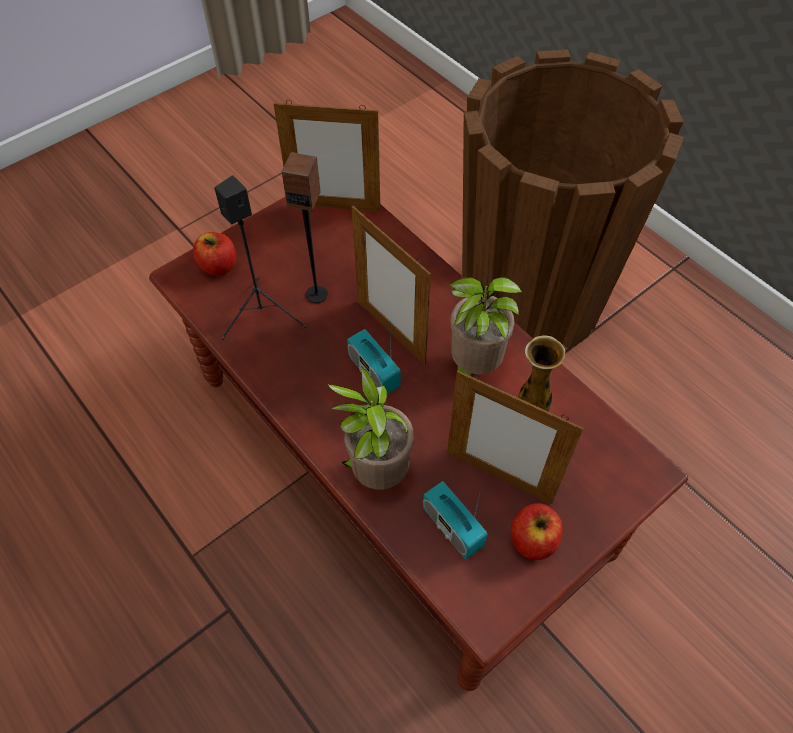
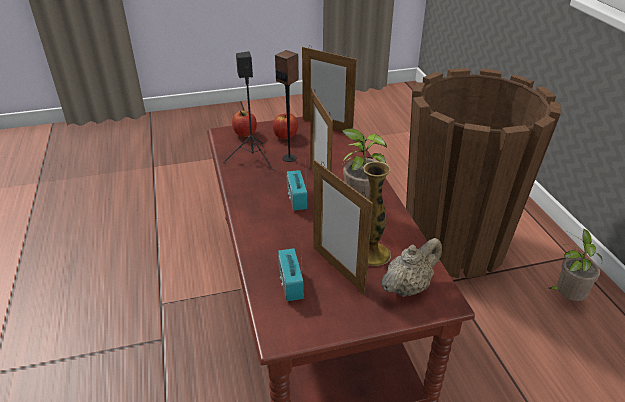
camera: 25 degrees right, 20 degrees down
(376, 472) = (264, 243): potted plant -> potted plant (566, 297)
(532, 540) = (338, 308): apple -> apple (285, 136)
(596, 468) = (408, 287): none -> beige teapot

